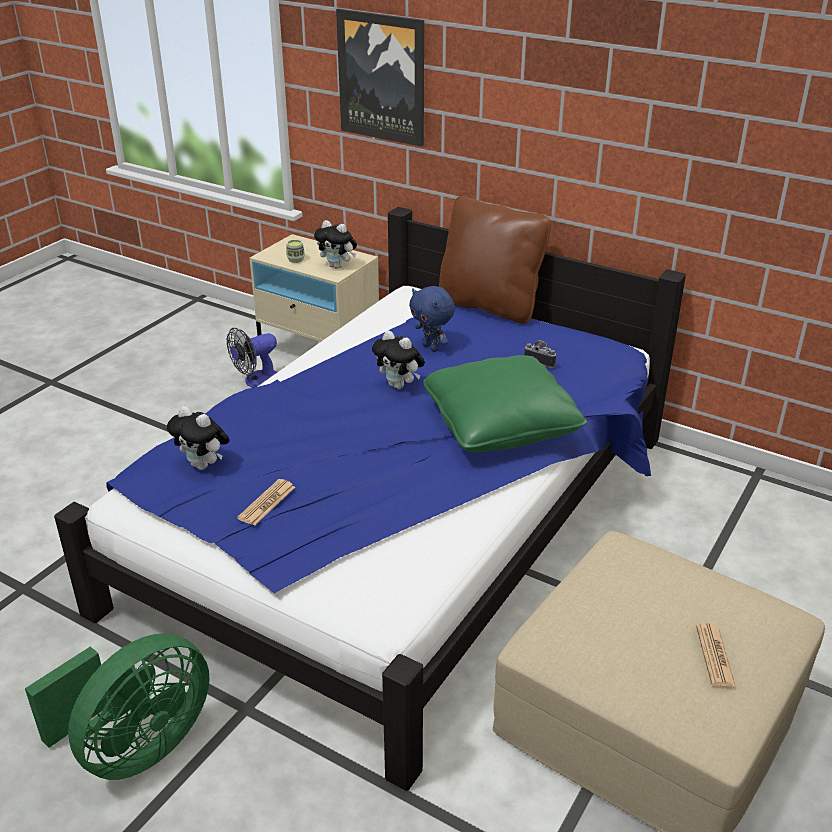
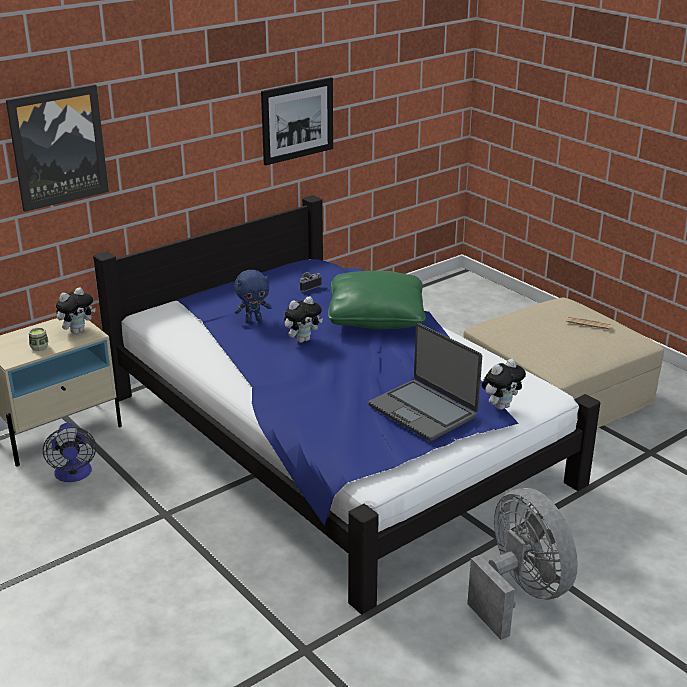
camera: 70 degrees left, 5 degrees down
(136, 747) = (519, 593): green fan -> grey fan
(203, 465) = (356, 433): plush toy -> plush toy (501, 406)
(267, 503) = (423, 411): newspaper -> laptop
(490, 305) = (208, 288): brown pillow -> none
(686, 161) = (297, 120): none -> picture

